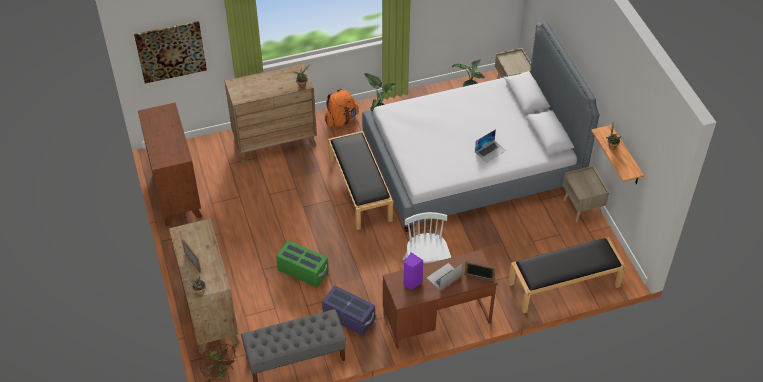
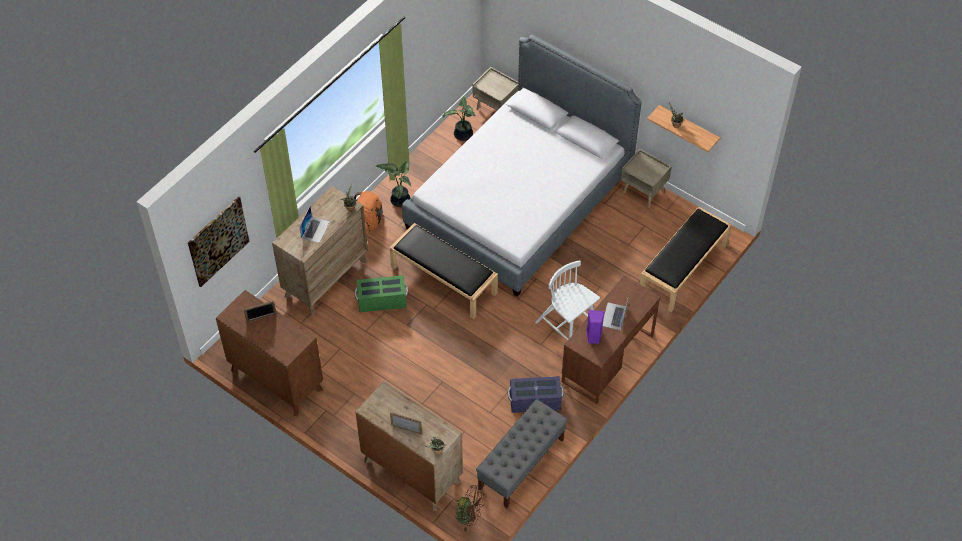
camera: 35 degrees left, 5 degrees up
(303, 271) = (459, 384): green storage box -> green storage box (382, 301)
(479, 277) = (642, 300): picture frame -> picture frame (261, 317)
(490, 151) = (551, 181): laptop -> laptop (315, 229)

